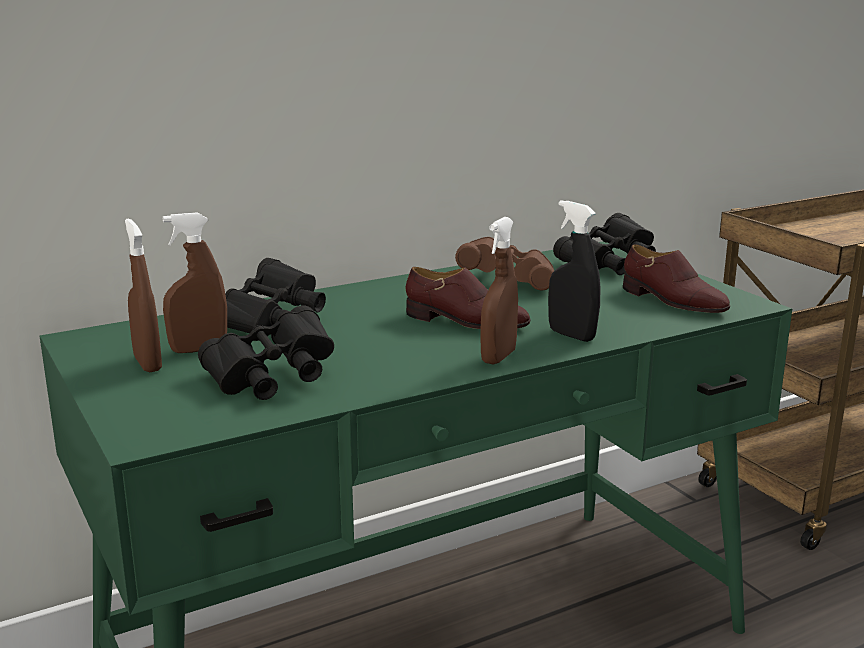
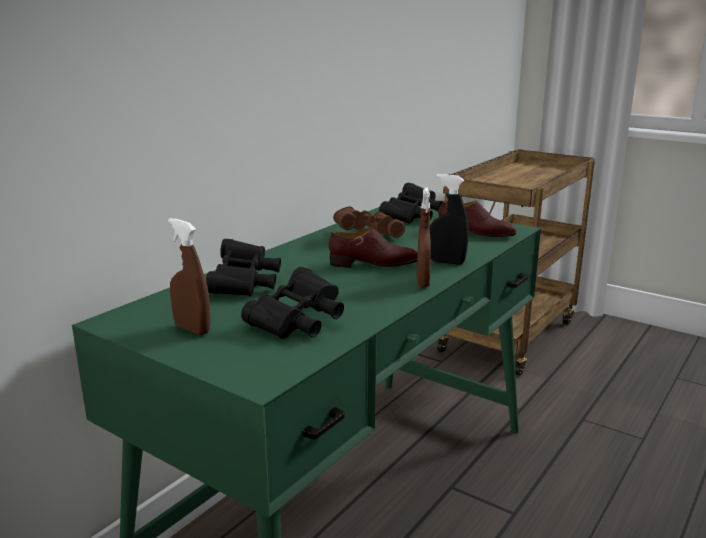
camera: 25 degrees left, 0 degrees up
(198, 349) = (217, 312): brown spray bottle -> none

